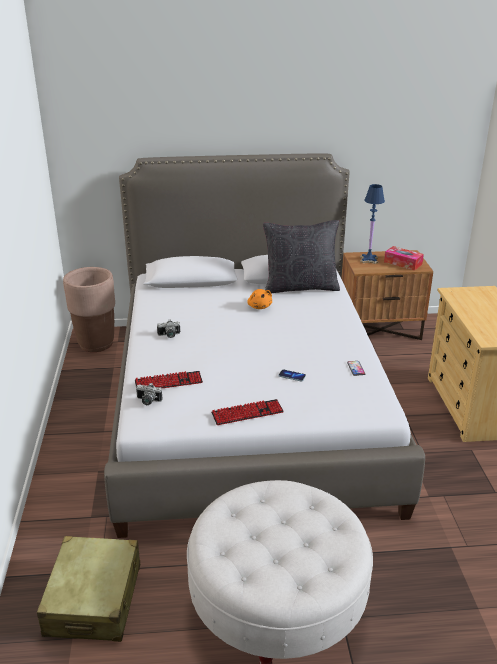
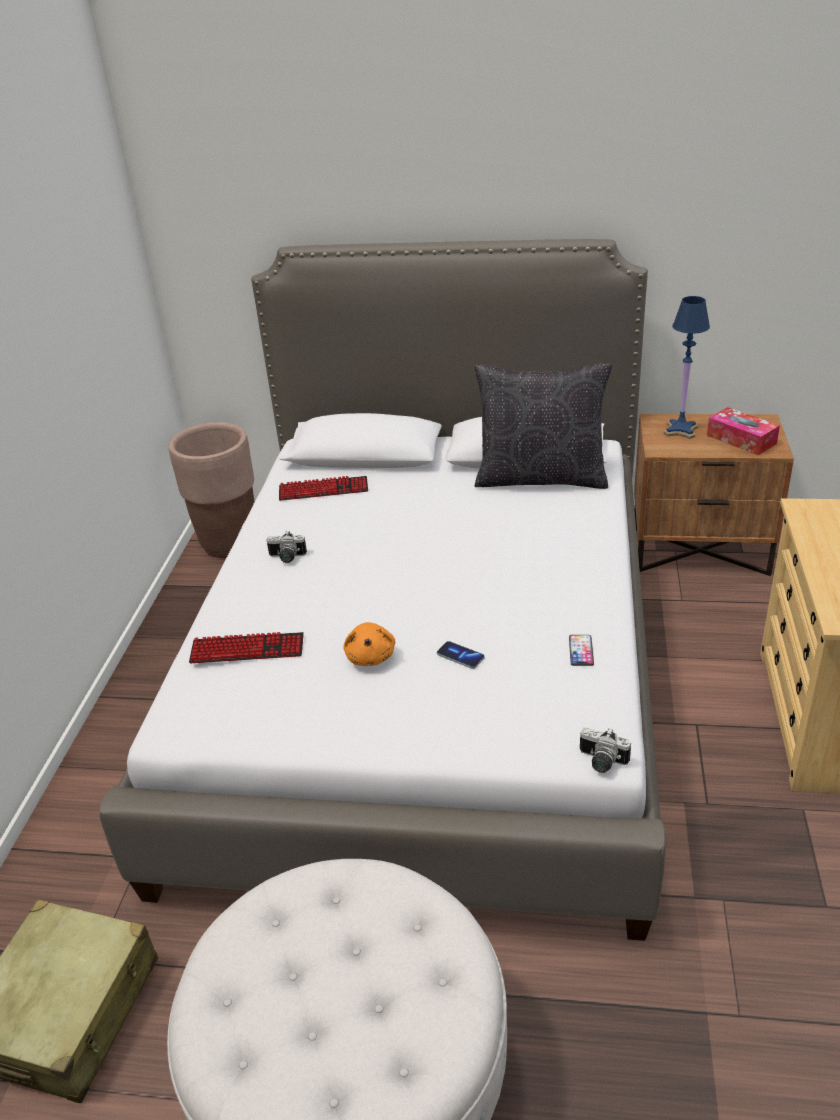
camera: 15 degrees right, 5 degrees up
(147, 401) = (199, 684): camera -> camera (601, 762)
(247, 413) = (354, 725): keyboard -> keyboard (323, 490)
(259, 306) = (457, 511): orange plush toy -> orange plush toy (371, 656)

